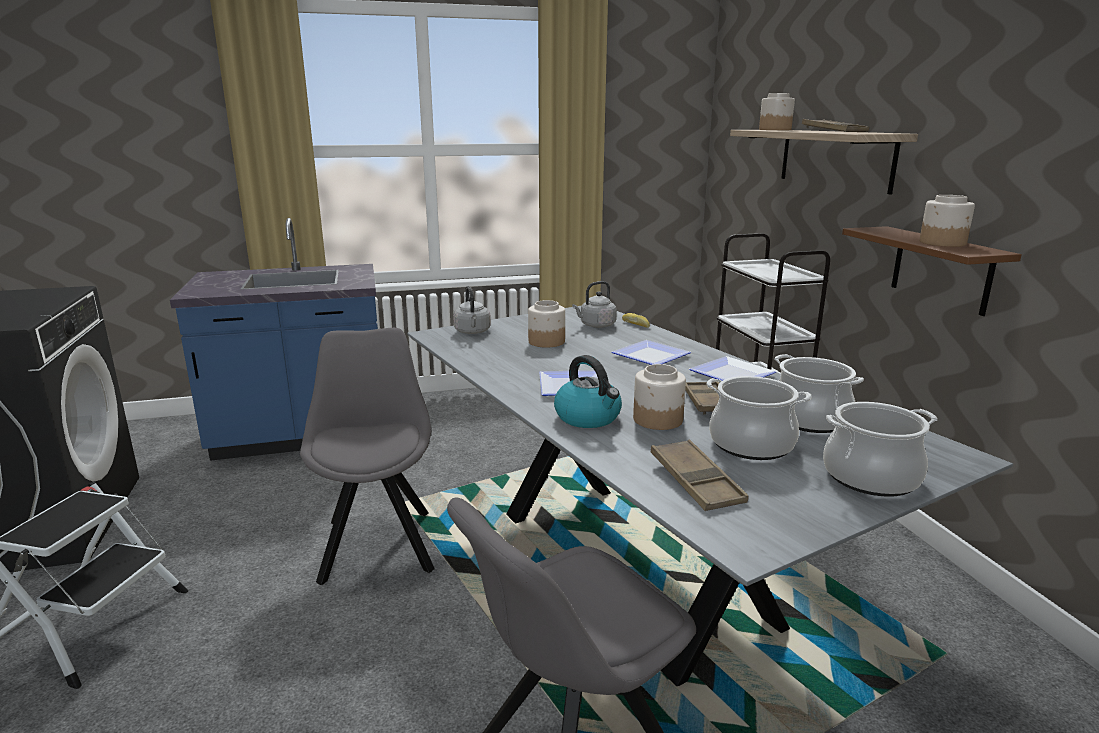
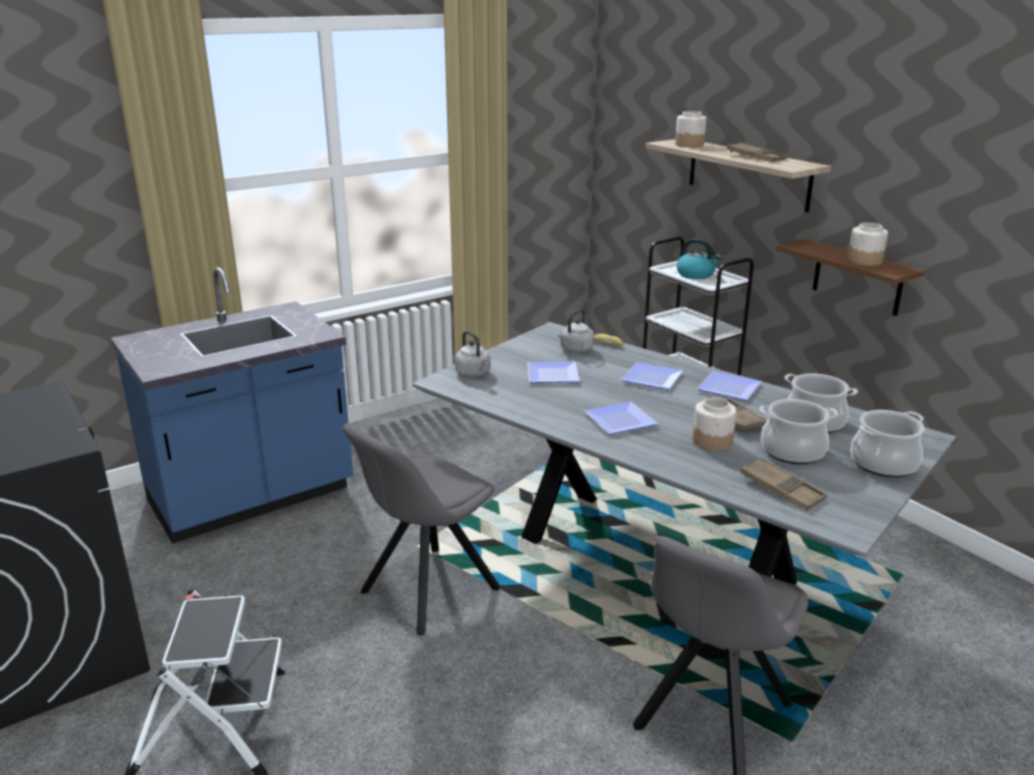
camera: 20 degrees left, 5 degrees up
(378, 545) = (428, 590): grey chair -> grey chair turned 105 degrees counterclockwise
(546, 342) = (551, 376): jar -> plate
(588, 417) = (661, 449): kettle -> kettle (696, 274)

